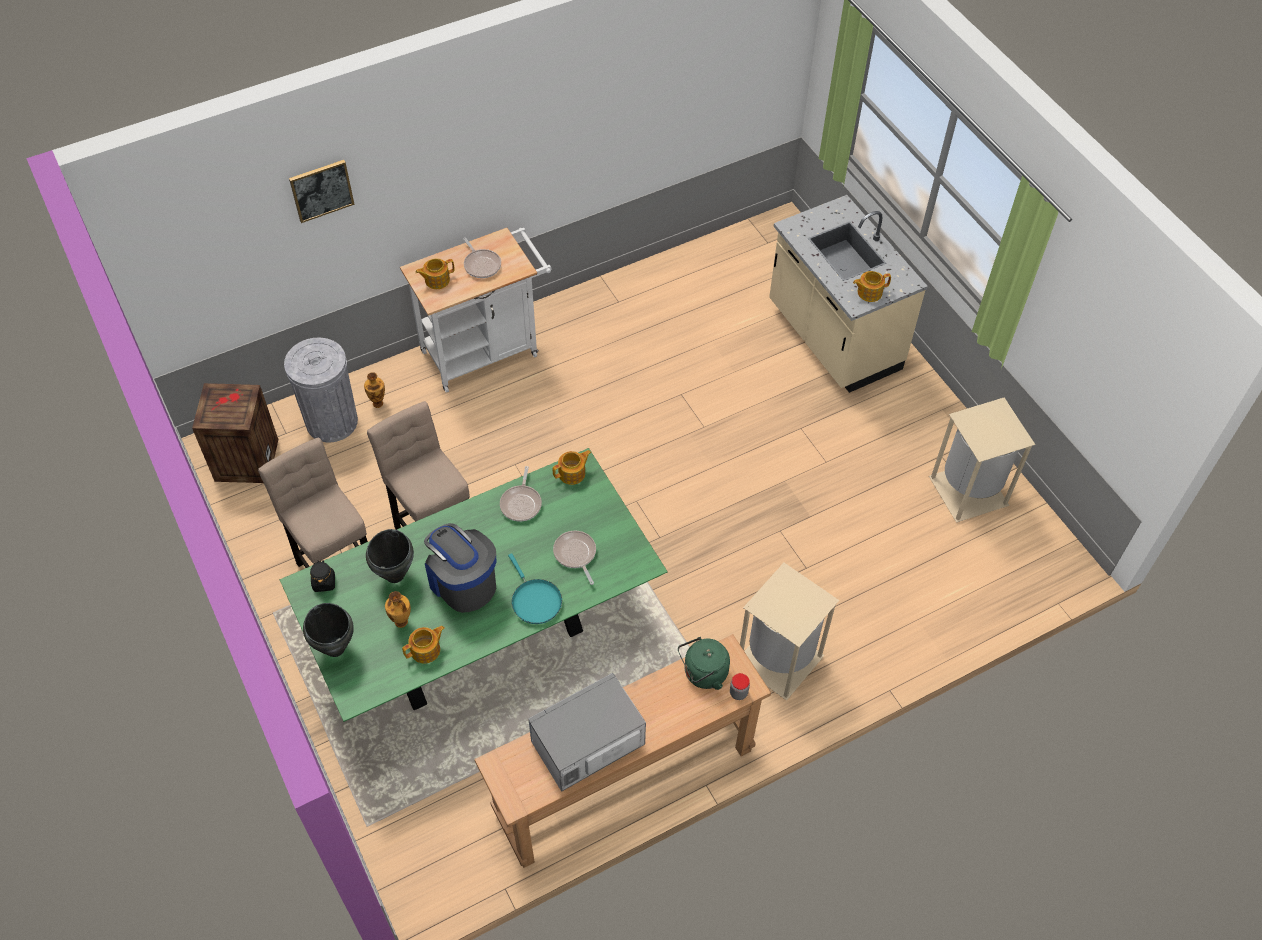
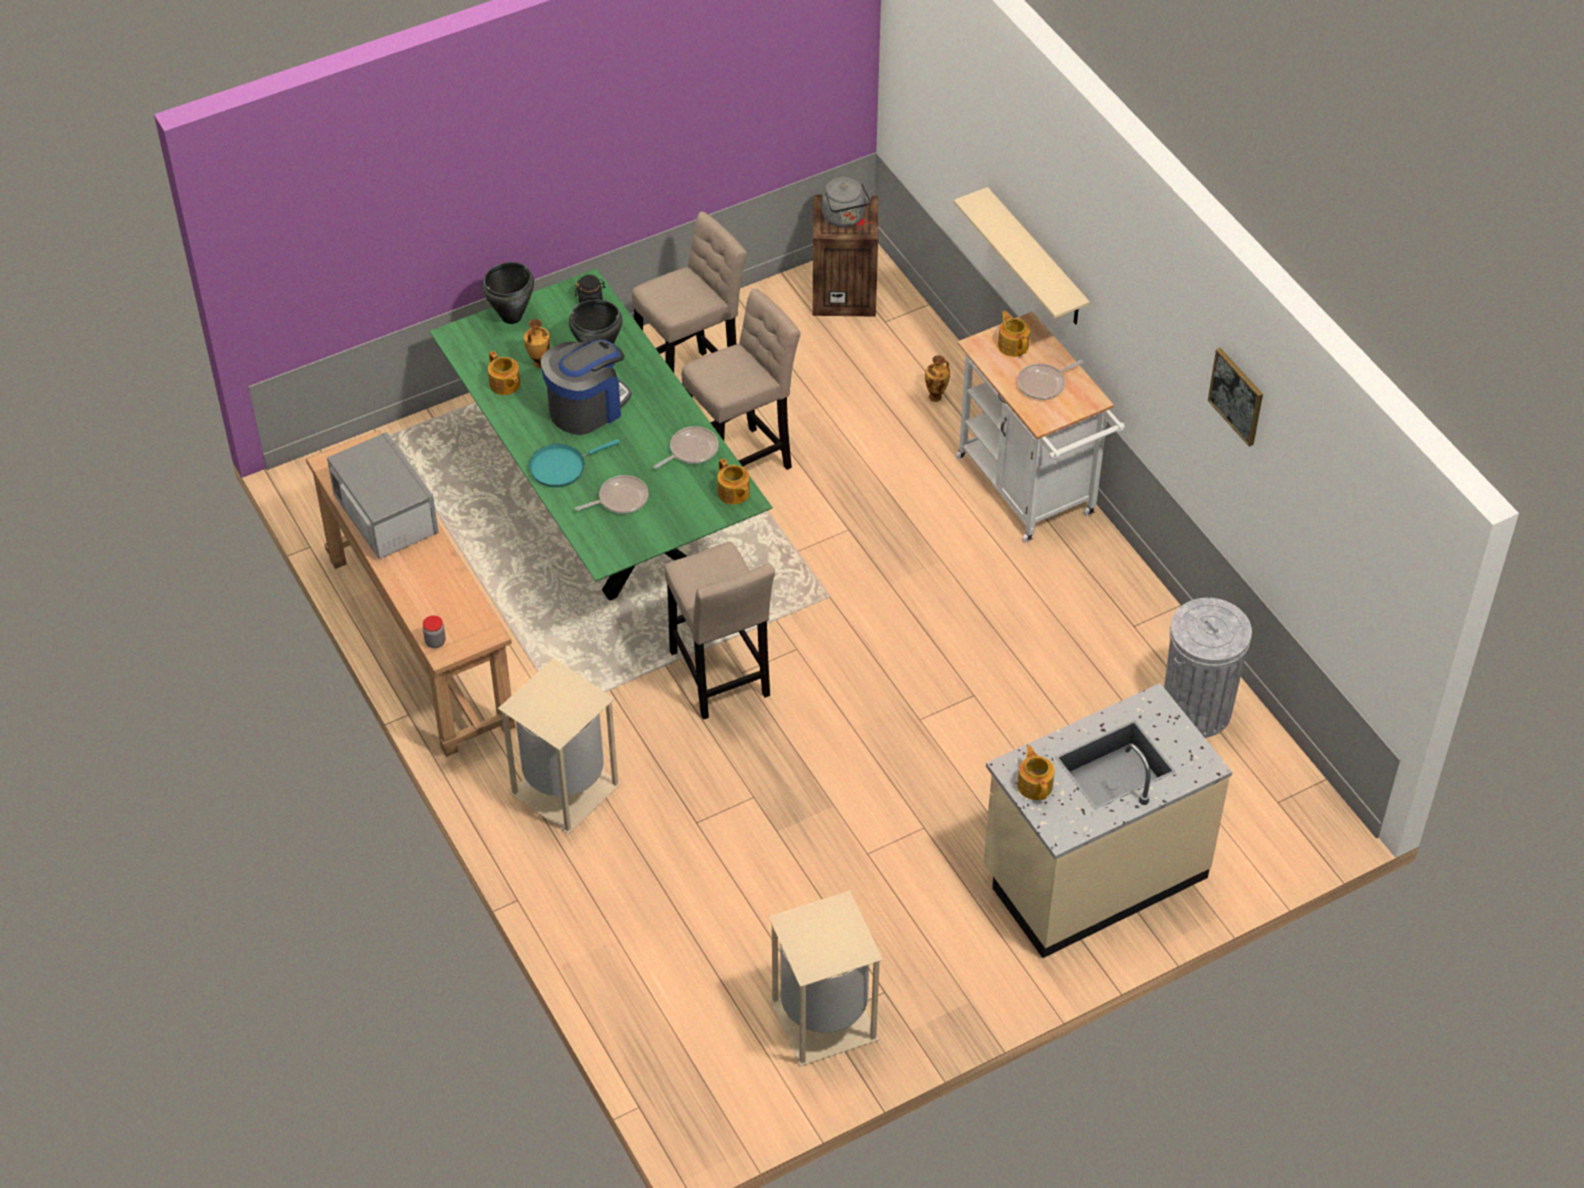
camera: 90 degrees right, 5 degrees down
(228, 406) = (845, 218): none -> grey kettle
(321, 190) = (1009, 147): picture -> picture (1237, 396)
(332, 421) = (904, 359): grey trash can -> grey trash can (1196, 710)
(383, 232) = (1036, 259): none -> beige shelf
(521, 503) = (691, 450): frying pan -> frying pan turned 135 degrees clockwise
(666, 552) = (720, 679): none -> beige stool
(703, 674) = (461, 611): green kettle -> none

